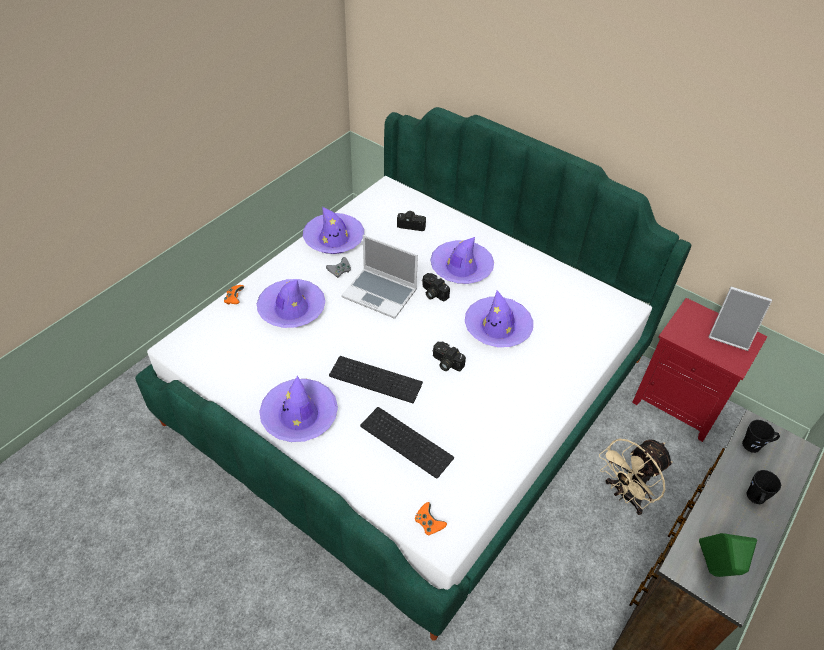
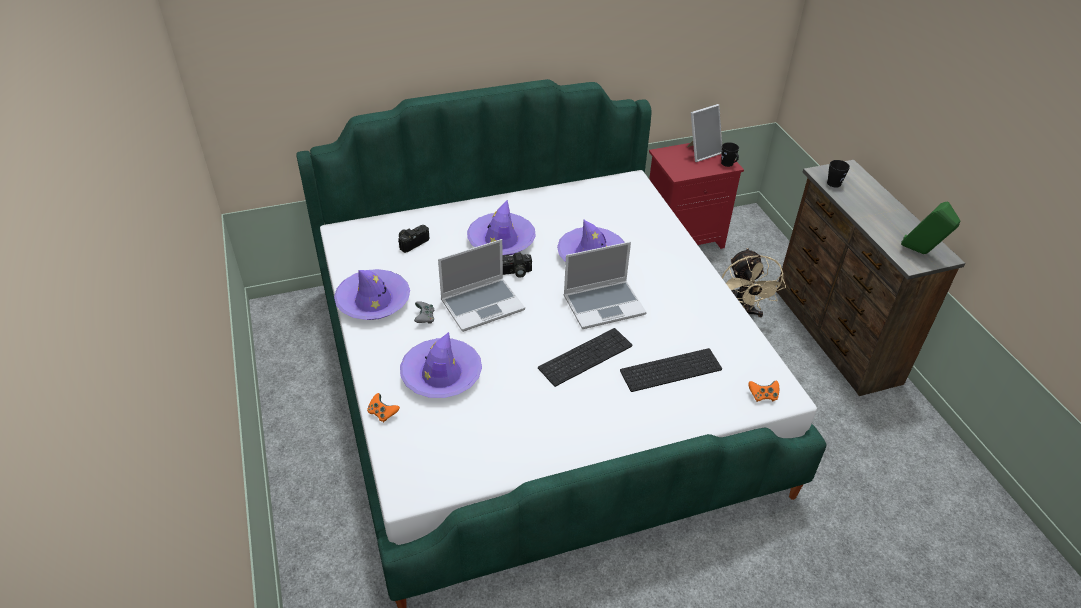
camera: 55 degrees left, 5 degrees down
(299, 415) = (586, 428): purple hat -> none
(446, 363) = (604, 305): camera -> laptop
(755, 499) = (877, 206): black mug -> black mug (728, 164)

